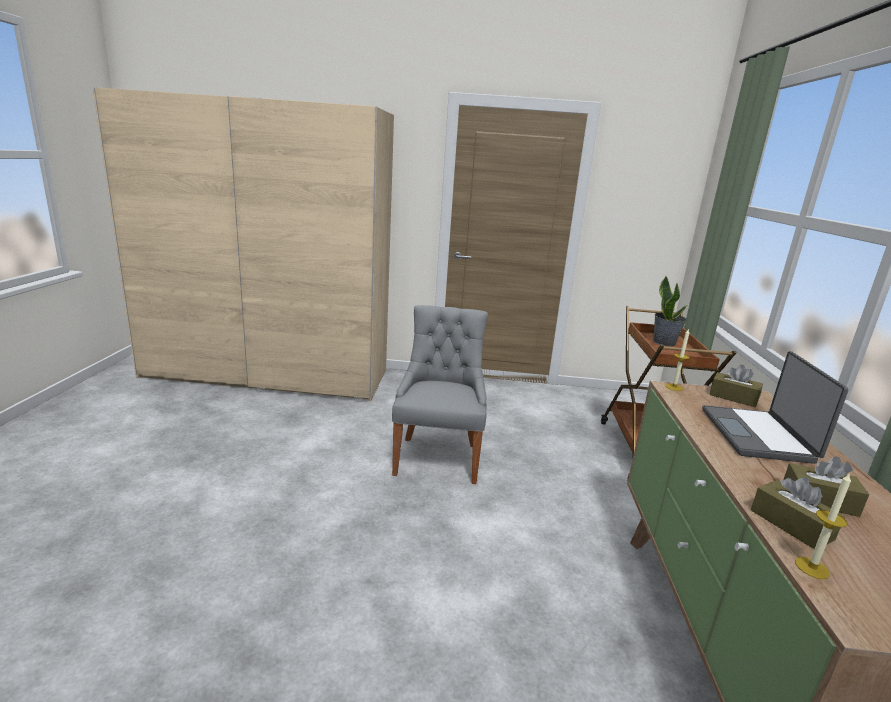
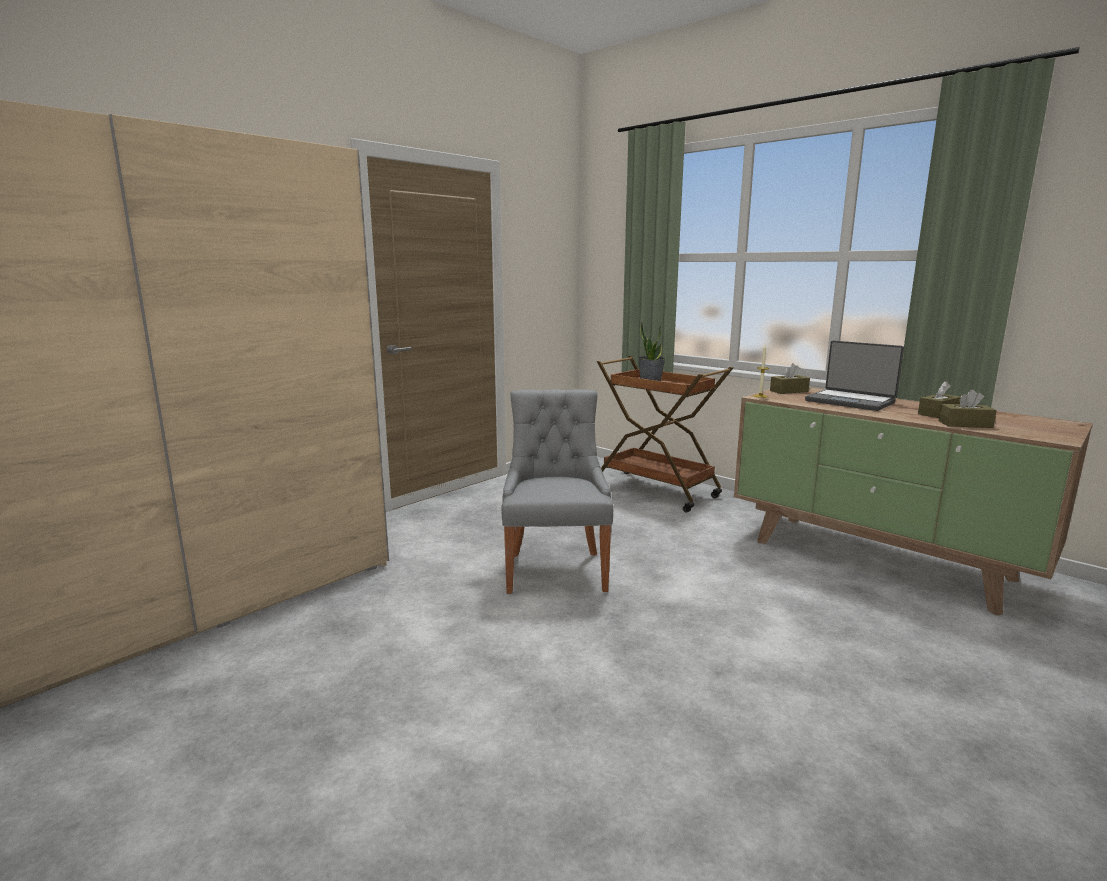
camera: 50 degrees left, 5 degrees down
(438, 457) = (555, 569): grey chair -> grey chair turned 45 degrees clockwise
(812, 568) = (1010, 433): candle -> none

